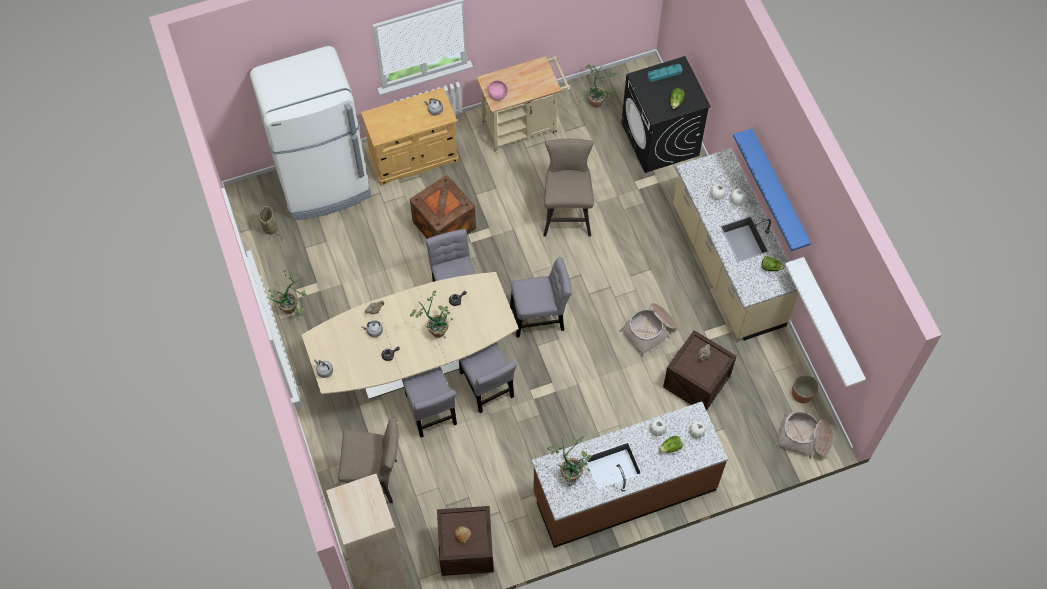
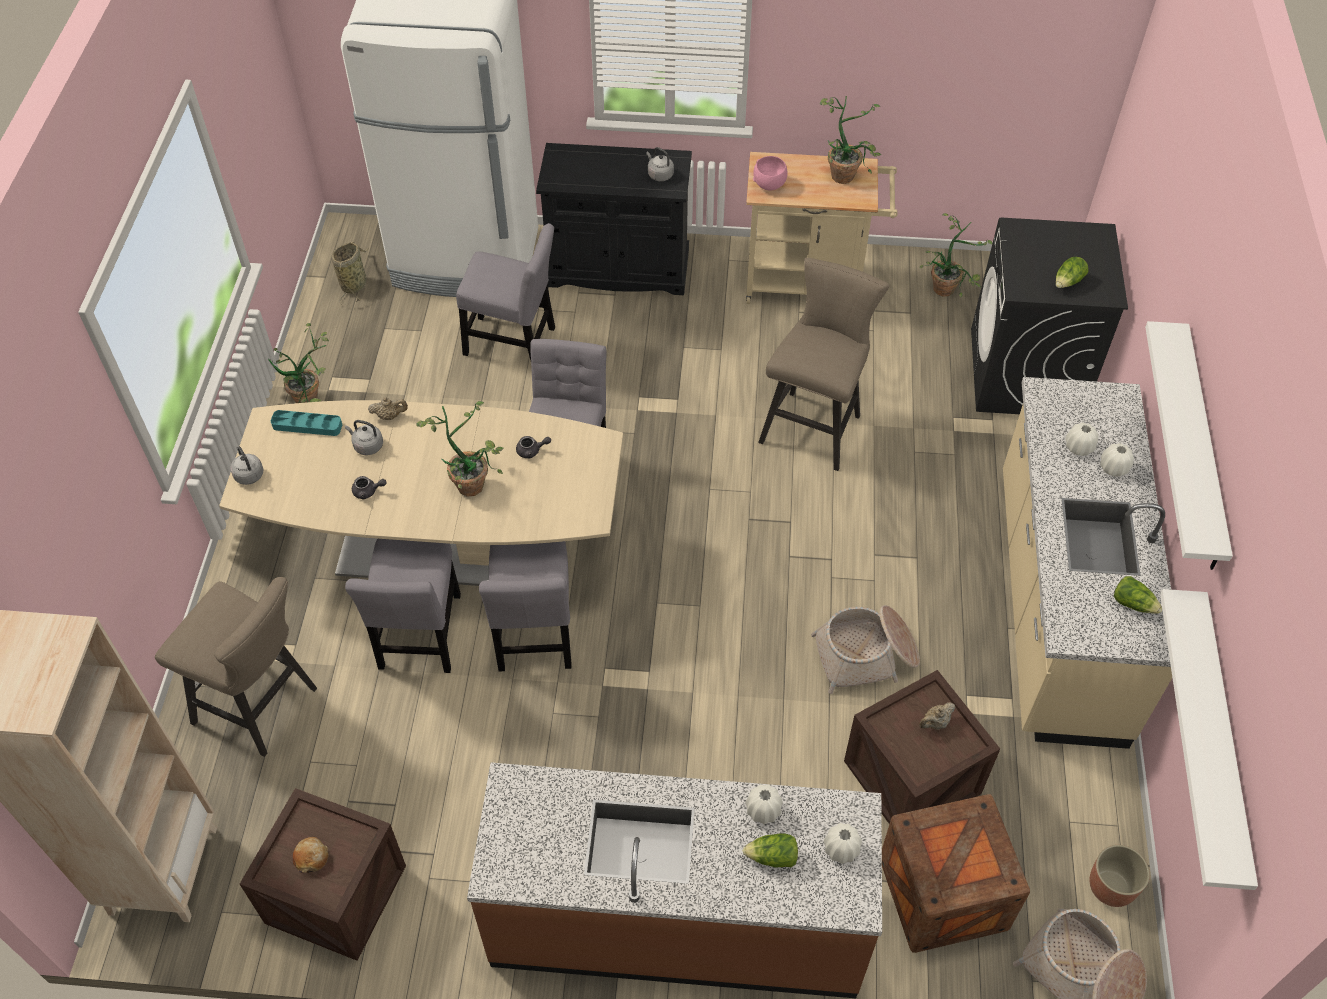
camera: 25 degrees right, 10 degrees down
(413, 158) = (618, 268): beige cabinet -> black cabinet
(444, 225) = (609, 372): crate -> crate (943, 893)
(540, 317) = (686, 561): grey chair -> grey chair (514, 343)
(571, 470) = (553, 815): potted plant -> potted plant (845, 172)
(664, 74) = (1066, 237): turquoise tray -> turquoise tray (307, 425)
(779, 190) = (1201, 448): blue shelf -> white shelf

